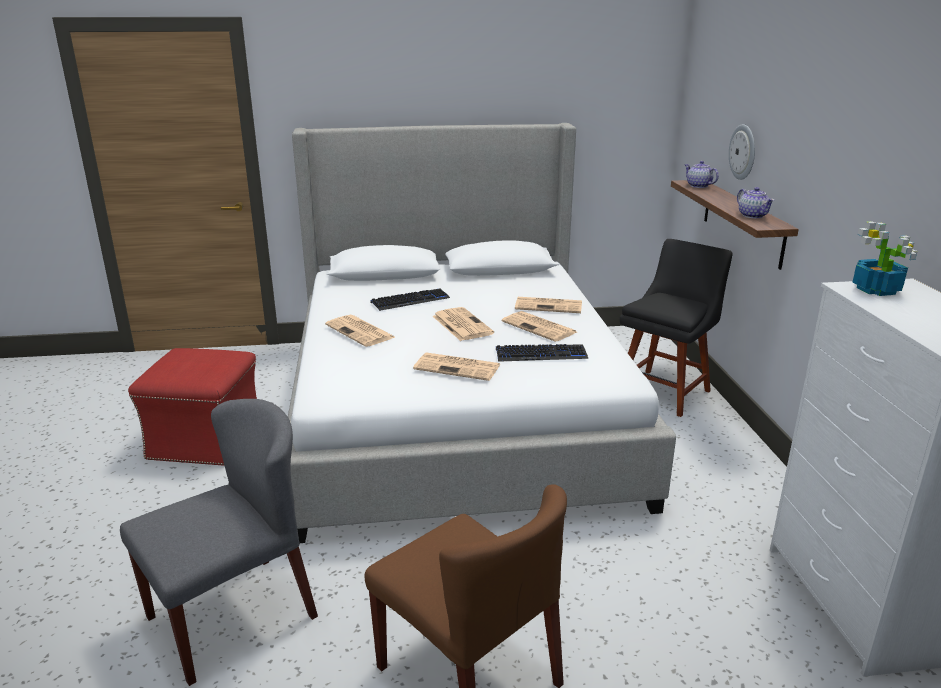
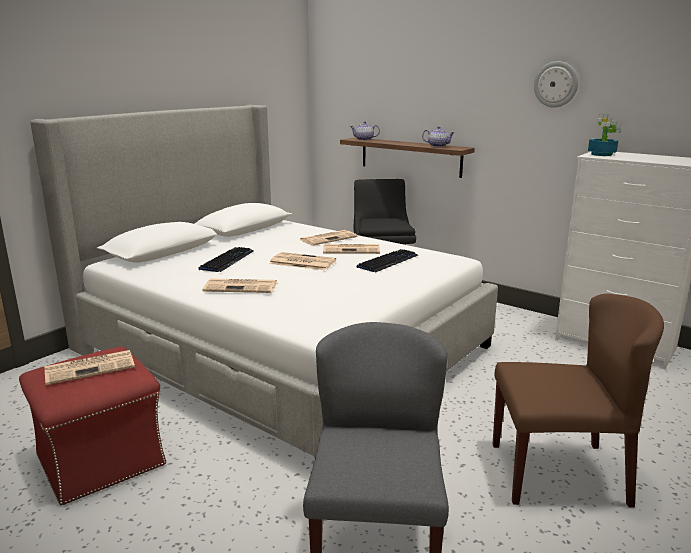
camera: 45 degrees left, 5 degrees down
(458, 367) = (362, 282): newspaper -> newspaper (91, 367)
(743, 152) = (400, 109): wall clock -> wall clock (556, 84)

